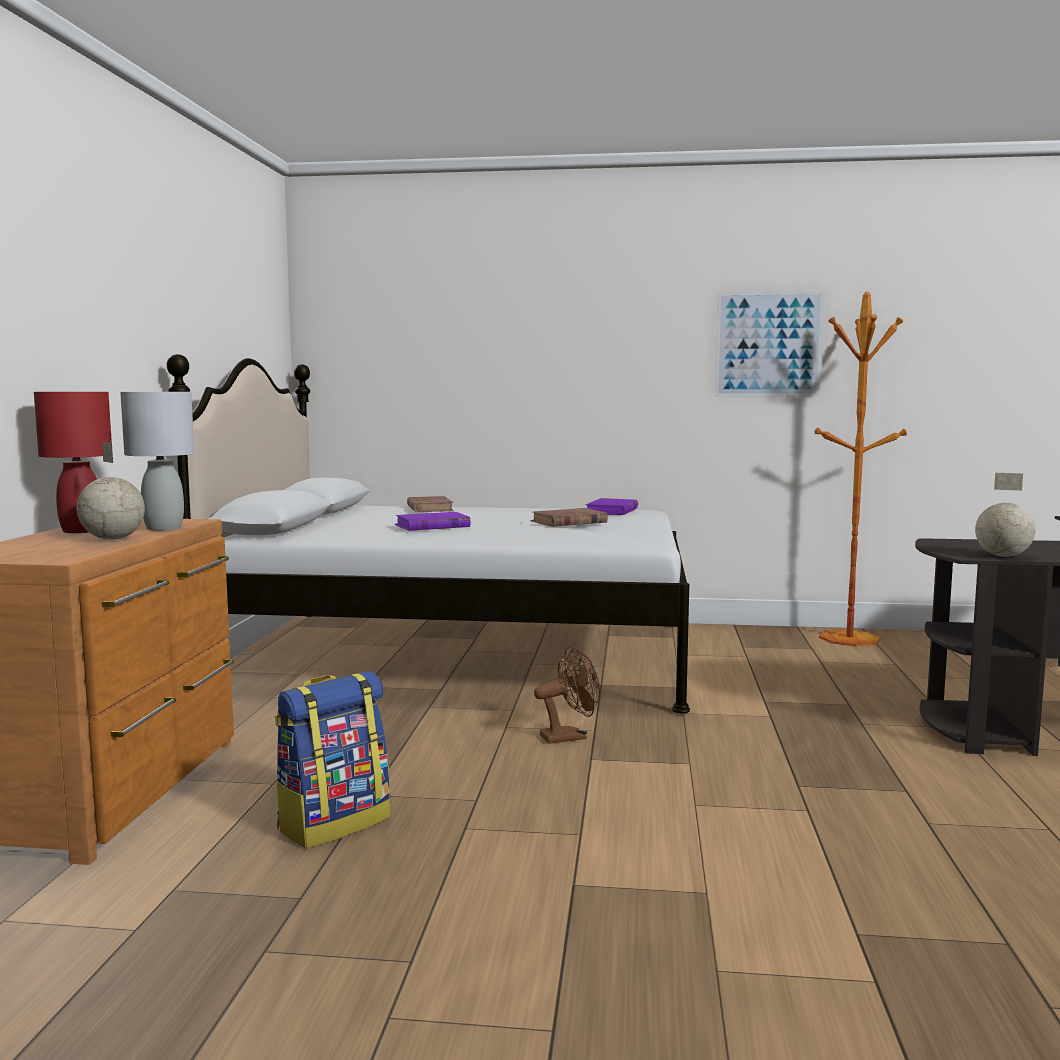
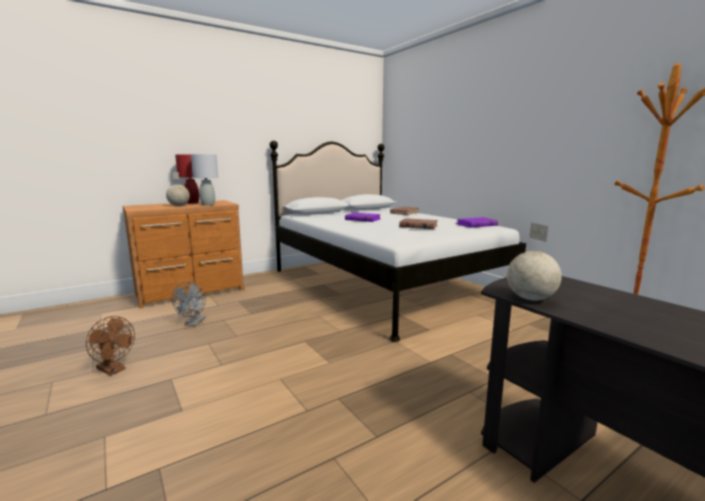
camera: 50 degrees right, 5 degrees up
(334, 823) = (193, 323): backpack -> grey fan
(570, 736) = (325, 329): brown fan -> brown fan (114, 370)
(768, 344) = (606, 117): picture -> none

